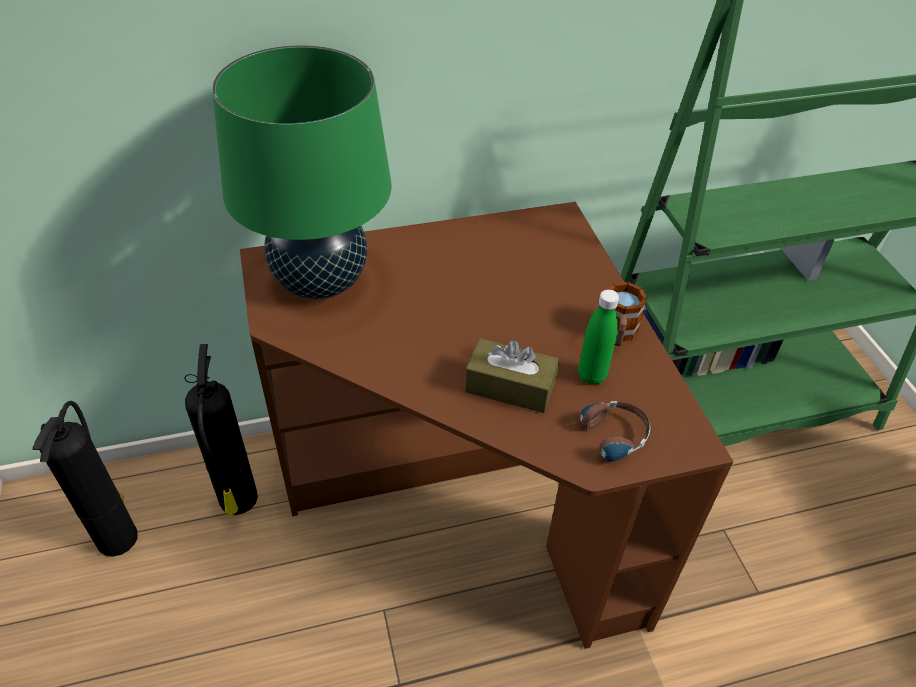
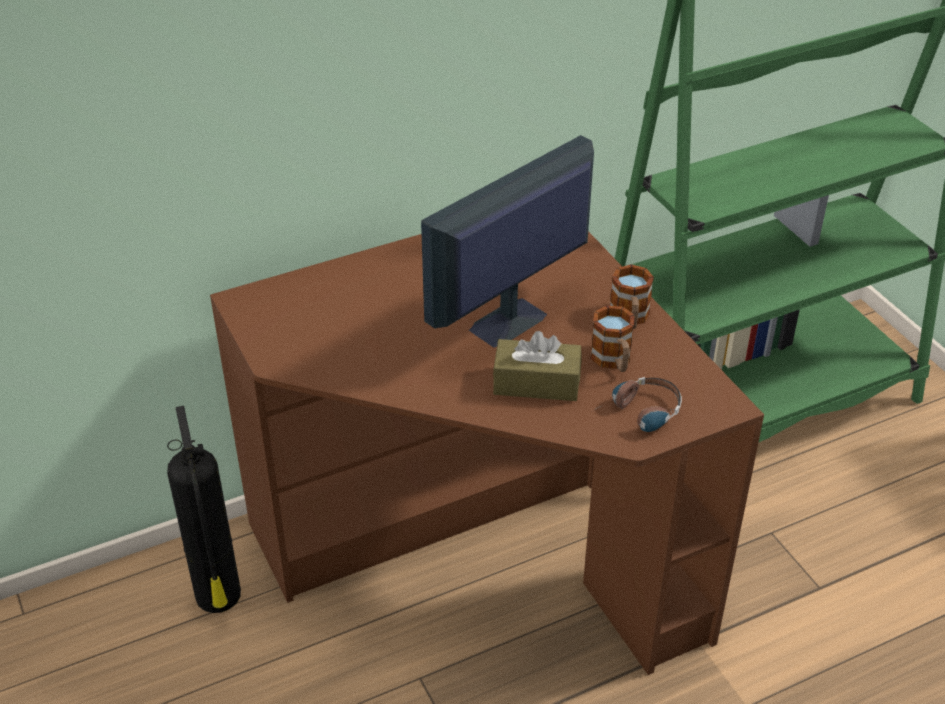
camera: 10 degrees left, 5 degrees down
(118, 536) = (87, 659): fire extinguisher -> none
(320, 281) = (310, 314): green table lamp -> none
(498, 319) = (507, 323): none -> monitor
(591, 376) = (613, 361): green bottle -> mug

